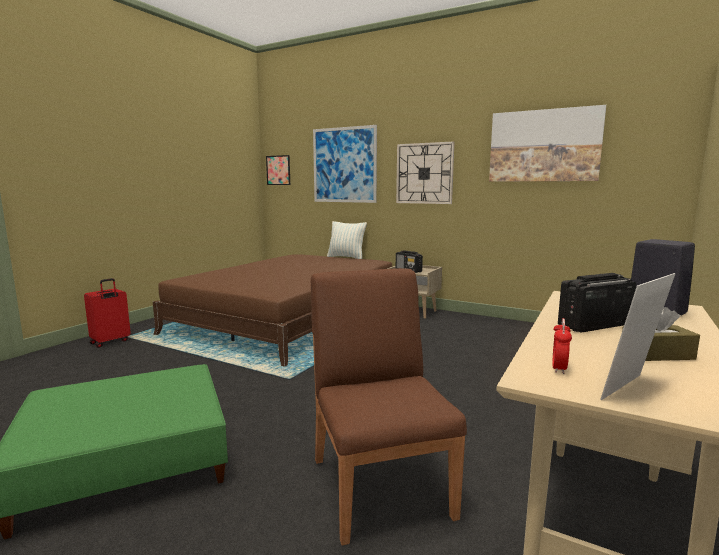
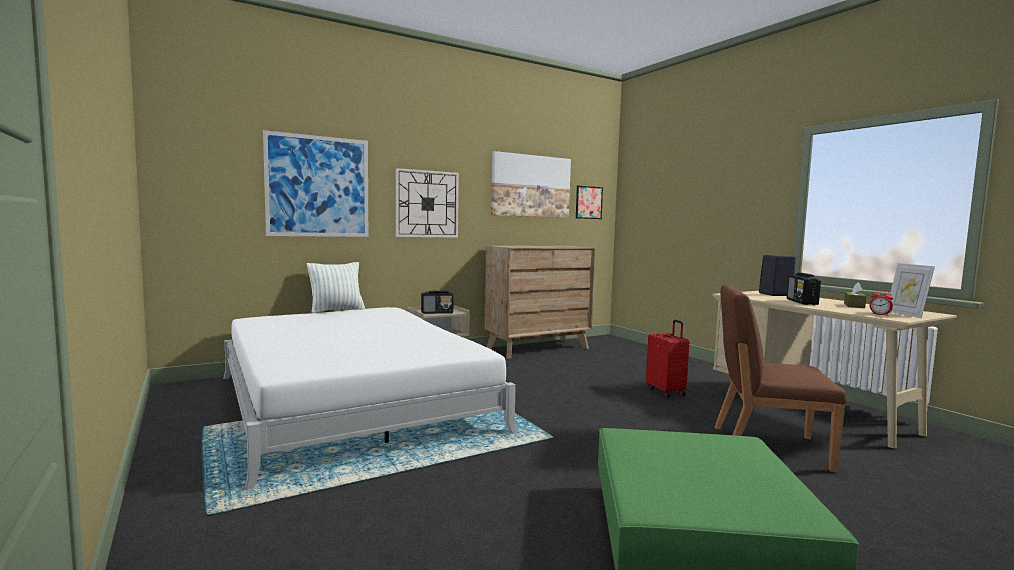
camera: 60 degrees left, 5 degrees down
(110, 342) = (209, 533): red suitcase -> red suitcase (666, 392)
(278, 170) = (185, 185): picture -> picture (588, 202)
(289, 318) = (351, 402): brown bed -> white bed
(523, 328) = (538, 348): none -> brown dresser

